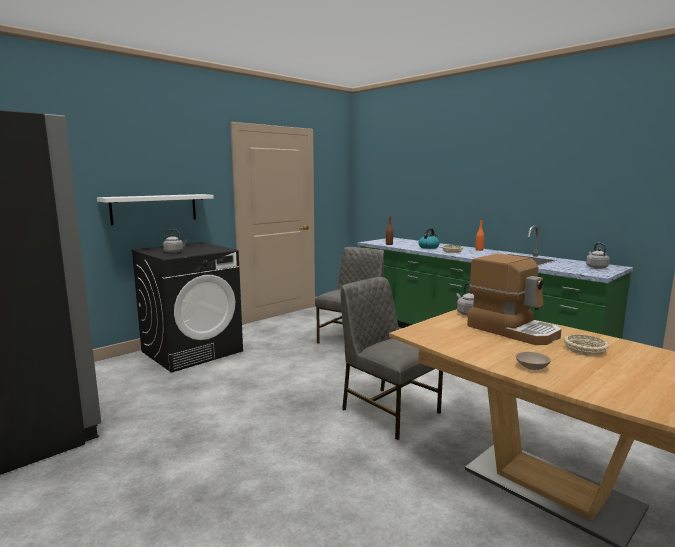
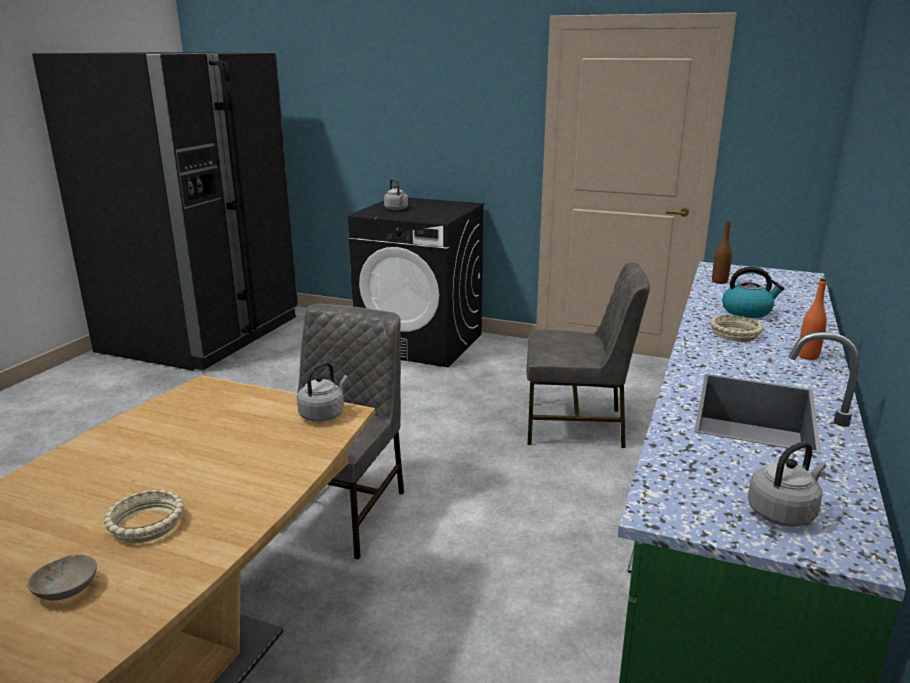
camera: 65 degrees right, 10 degrees up
(154, 208) = (426, 148): white shelf -> none
(513, 330) = (241, 456): coffee machine -> none
(533, 367) = (61, 478): beige bowl -> beige bowl (66, 591)

